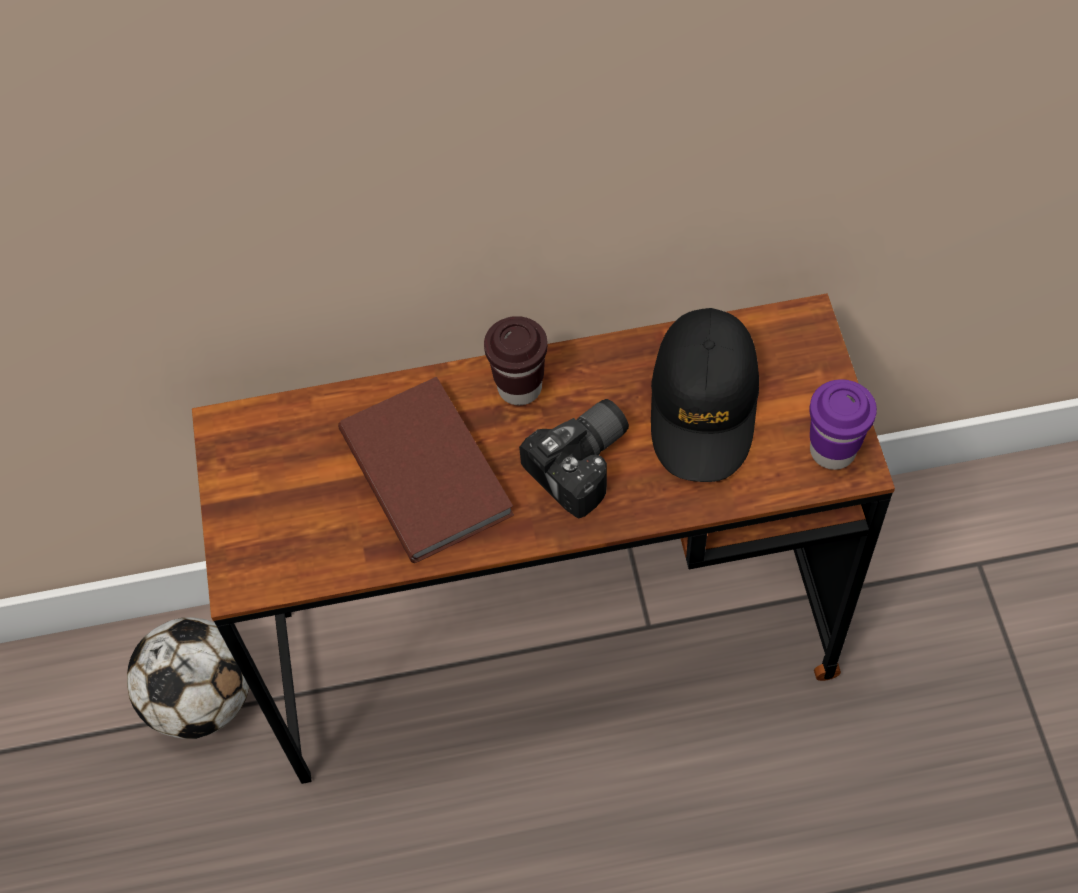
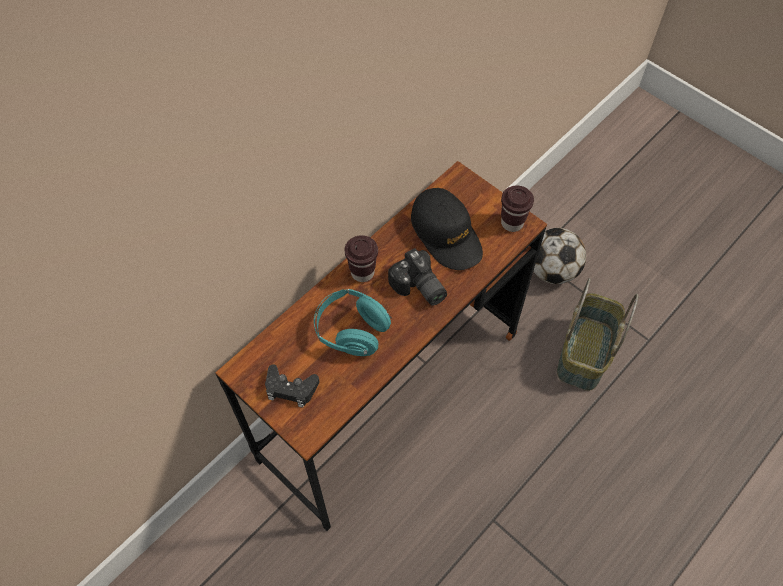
camera: 40 degrees left, 0 degrees up
(202, 699) = (250, 526): football -> football (552, 270)
(273, 498) = (290, 388): none -> black game controller
(428, 469) = (351, 331): brown book -> turquoise headphones
(585, 465) = (418, 288): camera -> camera turned 135 degrees clockwise
(832, 450) = (512, 223): purple cup -> brown cup
(939, 790) = (585, 354): none -> basket

